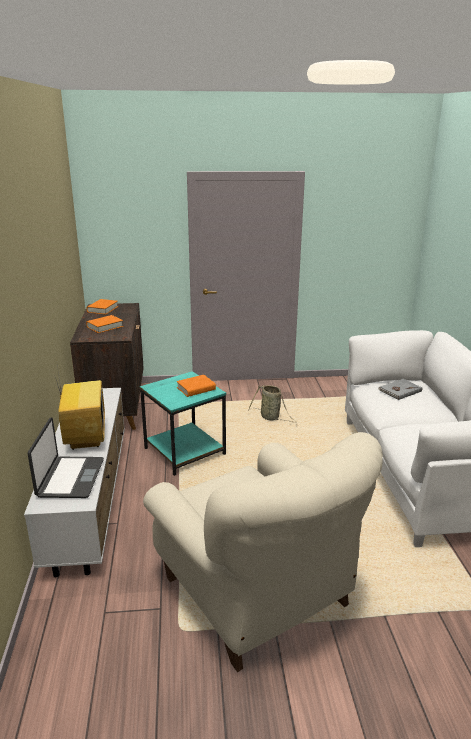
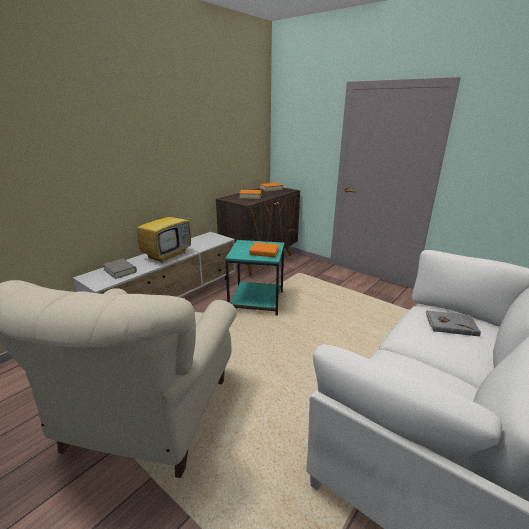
camera: 45 degrees right, 0 degrees up
(70, 478) = (120, 271): laptop -> grey book
(271, 417) = (349, 308): basket -> none

